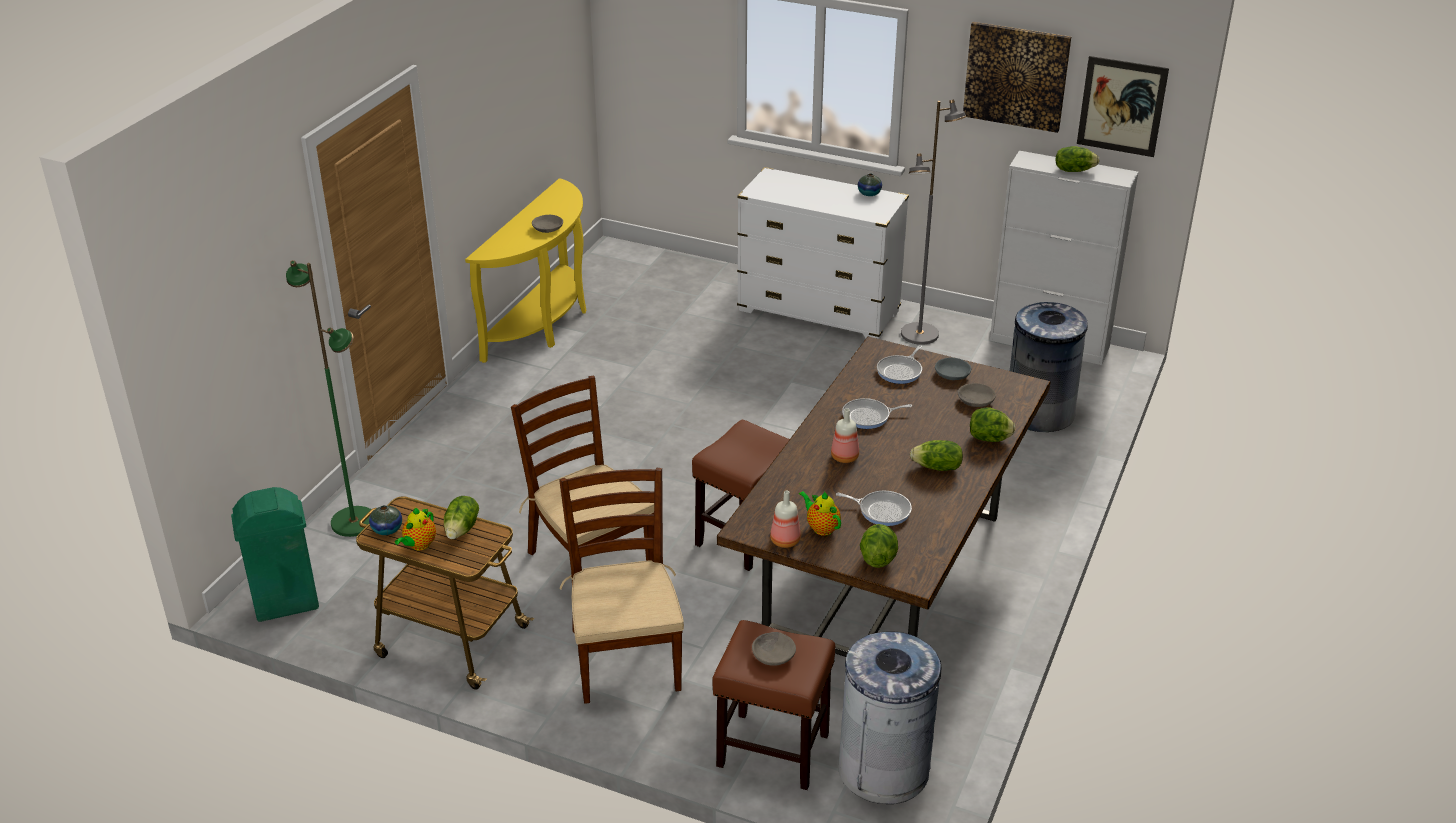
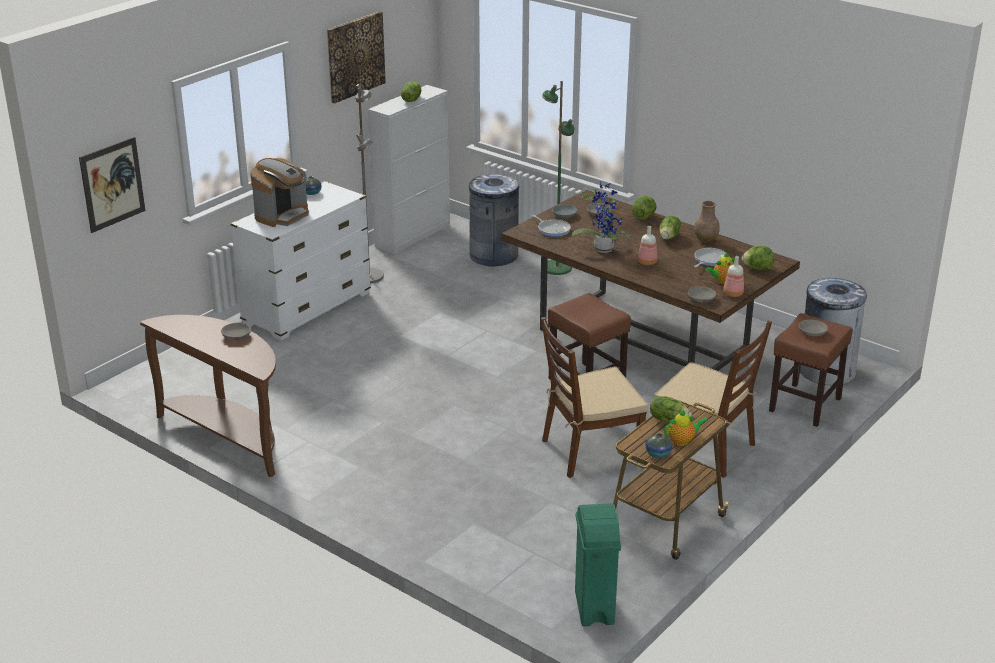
camera: 75 degrees left, 5 degrees down
(354, 521) = (490, 565): green floor lamp -> green floor lamp (556, 268)
(419, 545) = (682, 441): teapot -> teapot turned 60 degrees counterclockwise
(544, 324) = (229, 436): yellow console table -> brown console table
(625, 659) = (705, 448): brown chair -> brown chair turned 150 degrees counterclockwise
(756, 514) = (701, 299): none -> grey bowl
(799, 189) = (282, 215): none -> coffee machine
(868, 417) = (603, 248): frying pan -> potted plant
(949, 501) = (706, 239): none -> brown vase
(1121, 106) = (409, 46): picture -> picture (112, 184)

